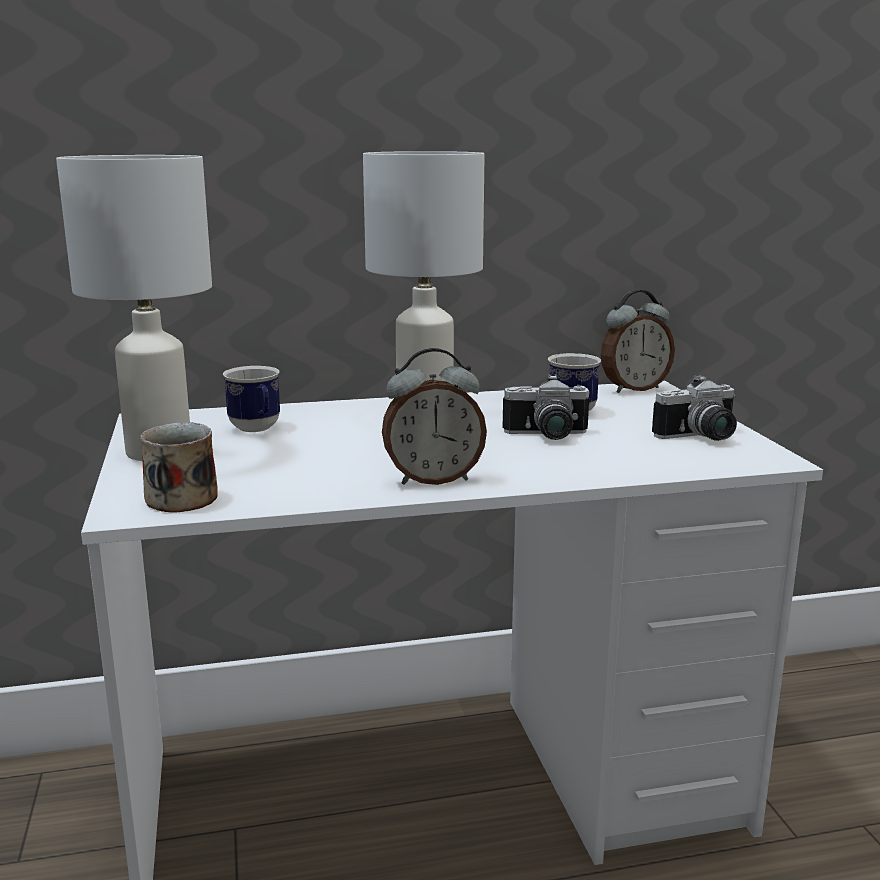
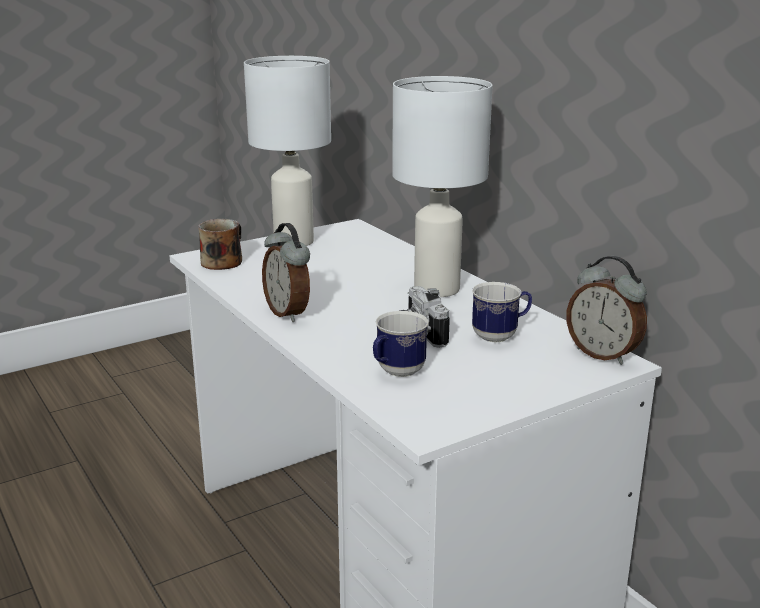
camera: 70 degrees right, 5 degrees up
(257, 429) = (353, 253): mug -> mug (396, 372)
(701, 437) = (465, 394): camera -> none

